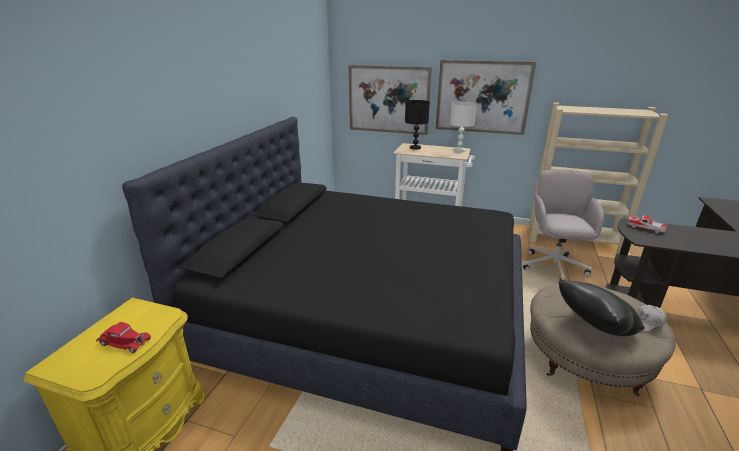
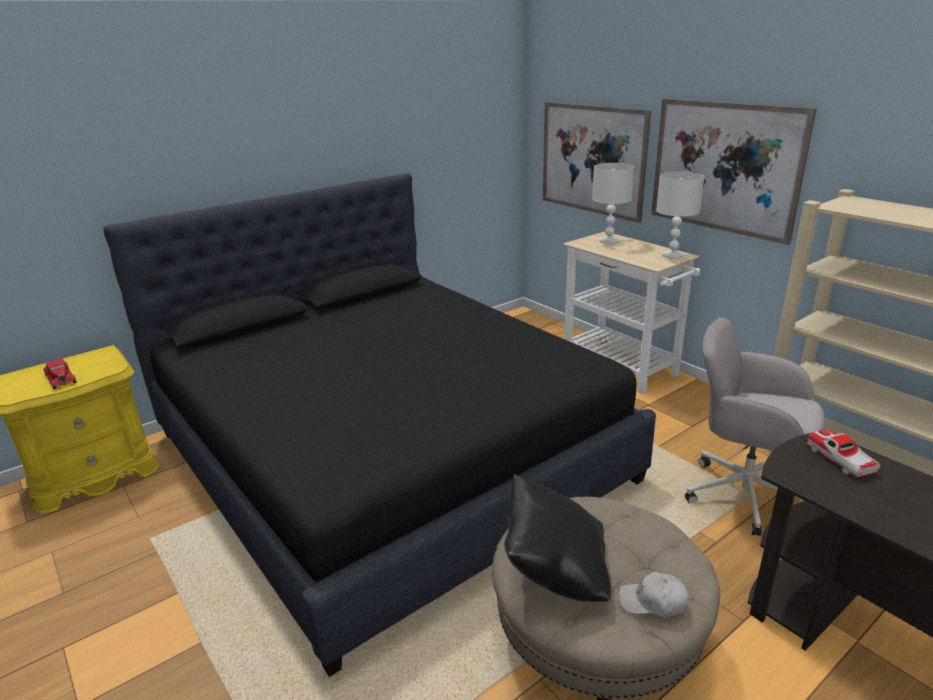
camera: 35 degrees right, 0 degrees up
(415, 148) = (608, 241): black table lamp -> white table lamp
(553, 267) = (742, 495): grey office chair -> grey office chair turned 105 degrees counterclockwise

